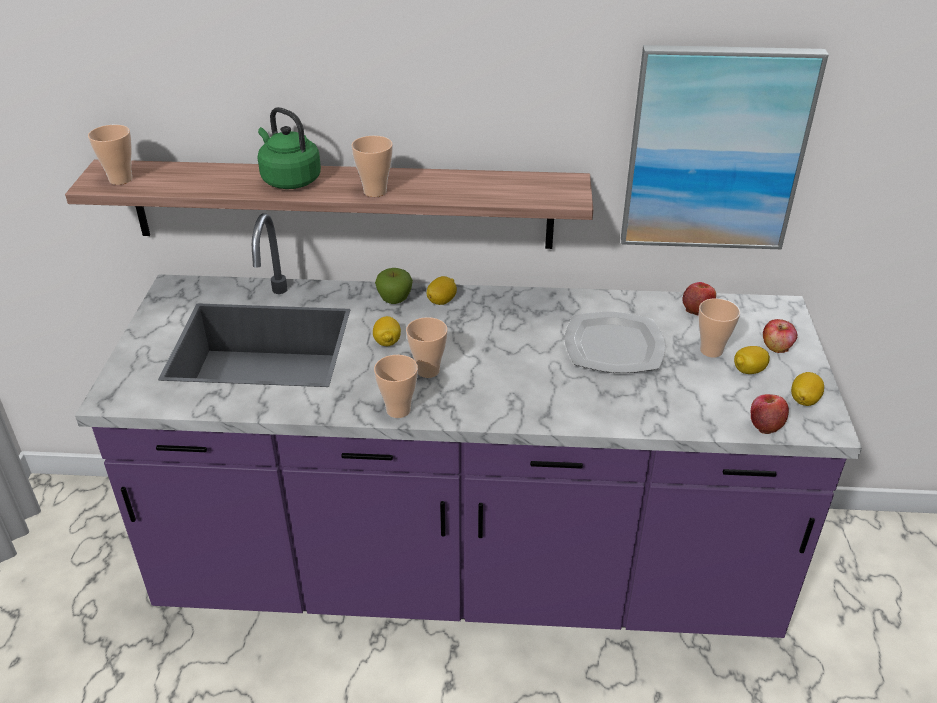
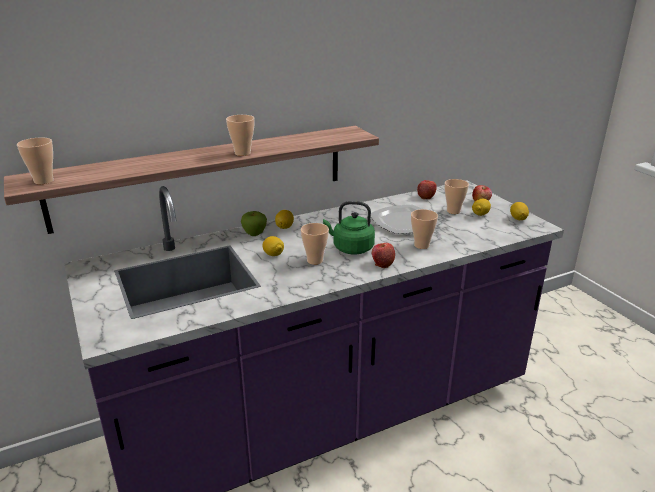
camera: 30 degrees left, 10 degrees down
(289, 179) = (176, 158): green kettle -> green kettle (351, 248)
(398, 410) = (319, 284): cup -> cup (421, 245)
(715, 150) = (418, 99): picture -> none
(765, 424) = (513, 233): apple -> apple (382, 263)

